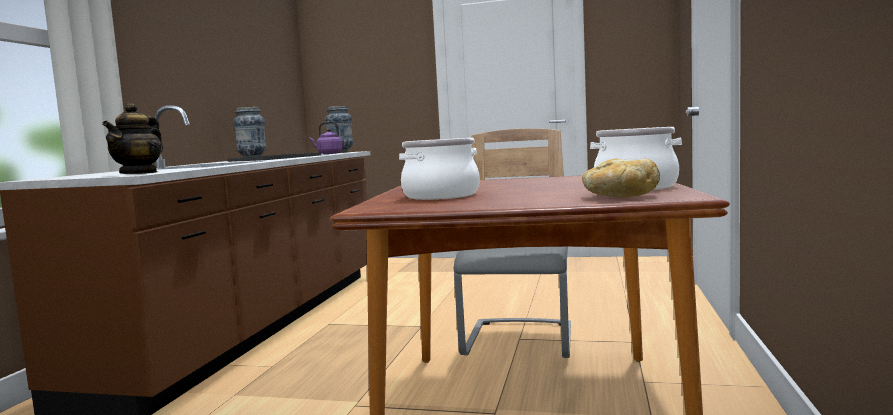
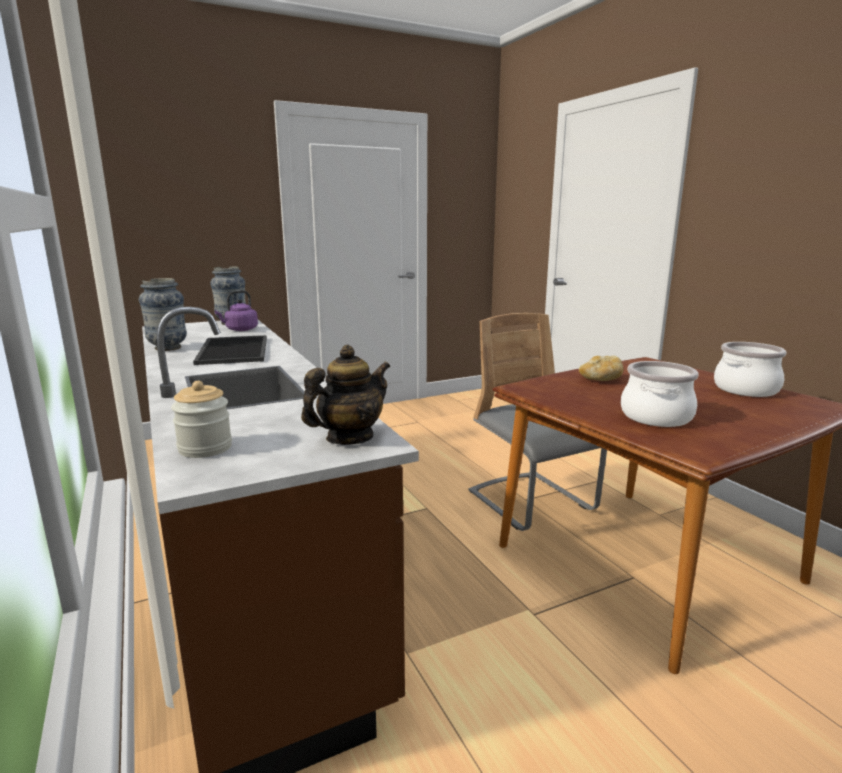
camera: 40 degrees left, 10 degrees up
(81, 175) = (205, 448): none -> jar
(139, 173) = (349, 438): teapot -> teapot turned 105 degrees counterclockwise
(619, 197) = (797, 409): bread -> bread (601, 380)

